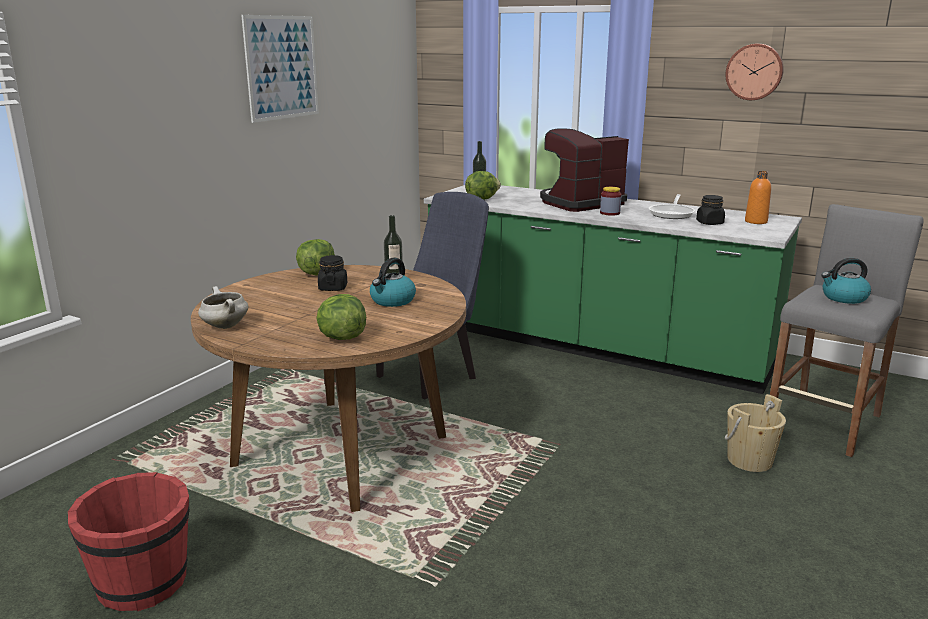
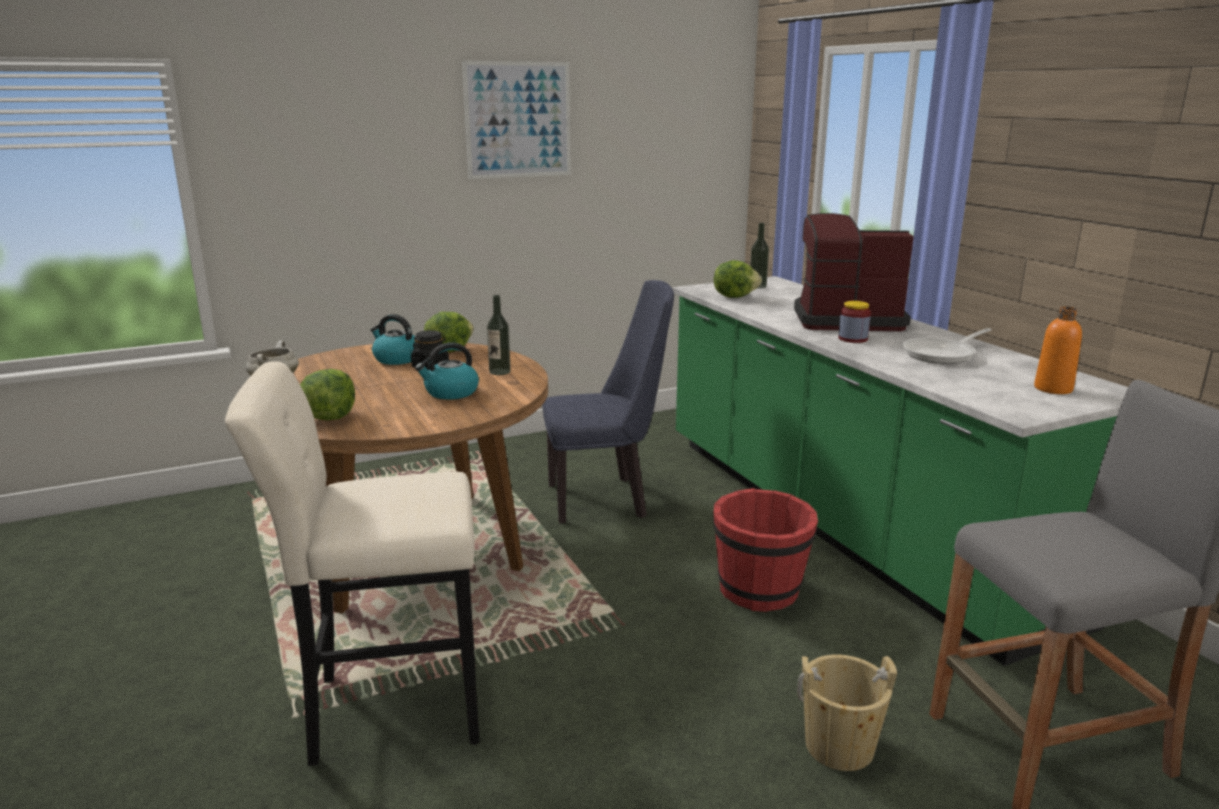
camera: 35 degrees right, 0 degrees up
(143, 583) = (123, 605): red bucket -> red bucket (759, 590)
(492, 552) = (387, 711): none -> beige stool
(709, 223) = (968, 377): black jar -> none
(754, 72) = (1133, 144): wall clock -> none
(843, 298) = (1070, 542): kettle -> kettle (396, 359)

